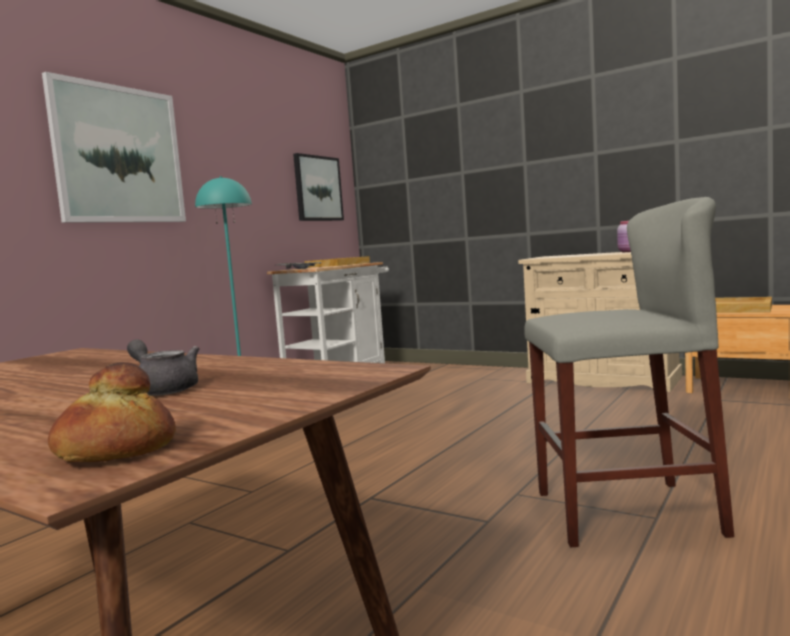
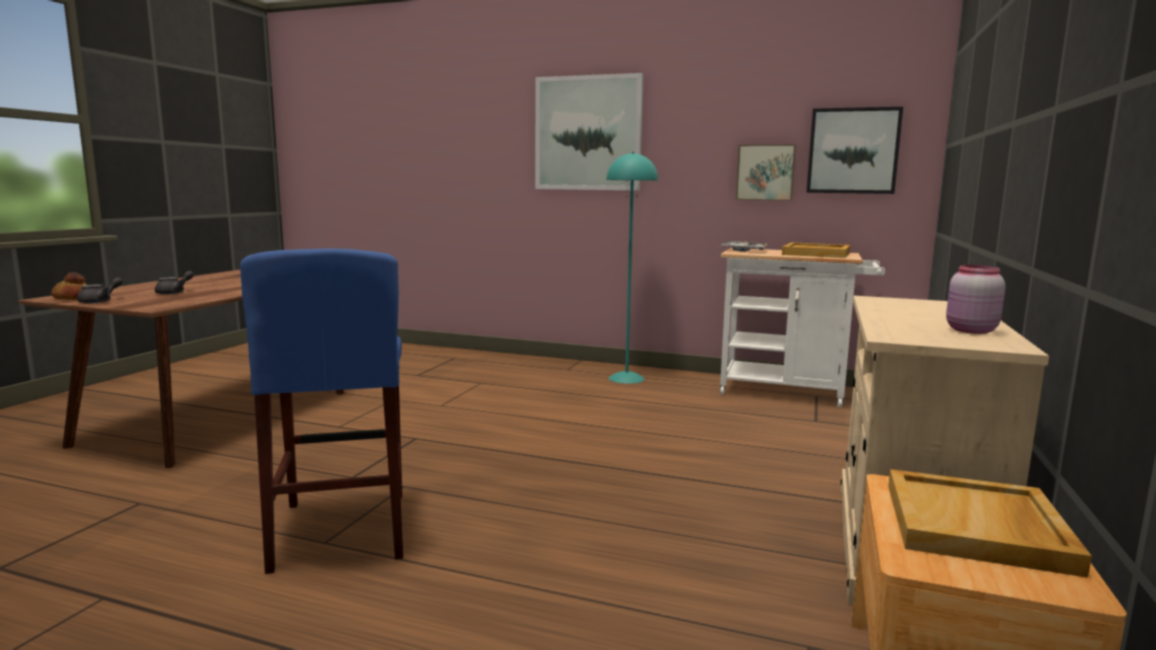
camera: 75 degrees right, 5 degrees up
(241, 413) = (100, 301): none -> grey teapot
(273, 204) = (765, 172): none -> picture
(626, 513) = (342, 529): grey stool -> blue stool

